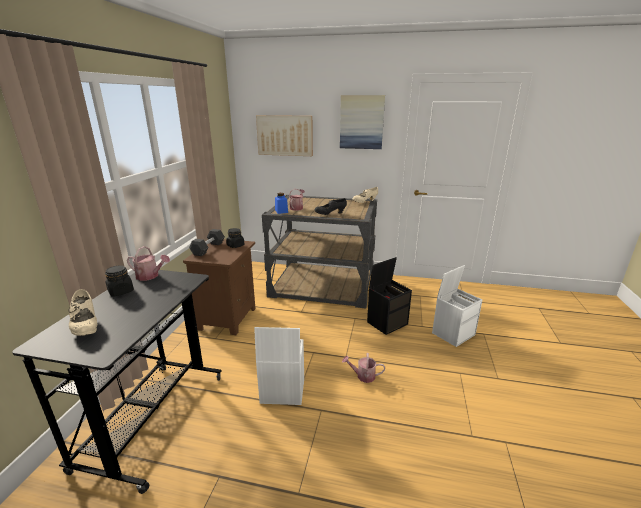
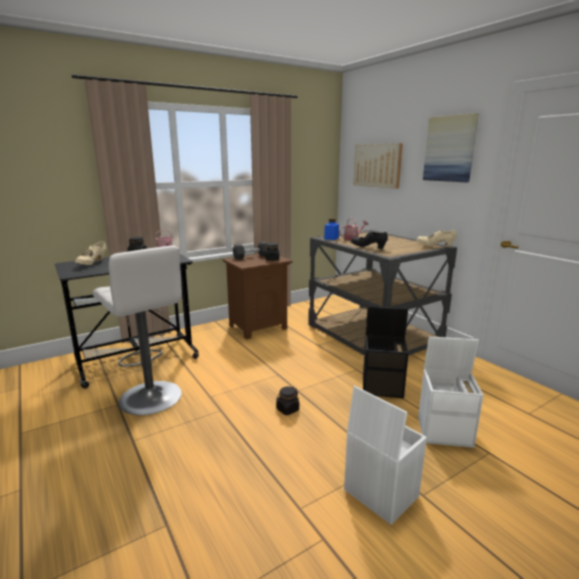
camera: 45 degrees right, 5 degrees down
(242, 445) = (150, 398): none -> white stool
(281, 391) = (216, 385): white storage box -> white storage box (379, 493)
(363, 376) = (287, 409): watering can -> black jar

